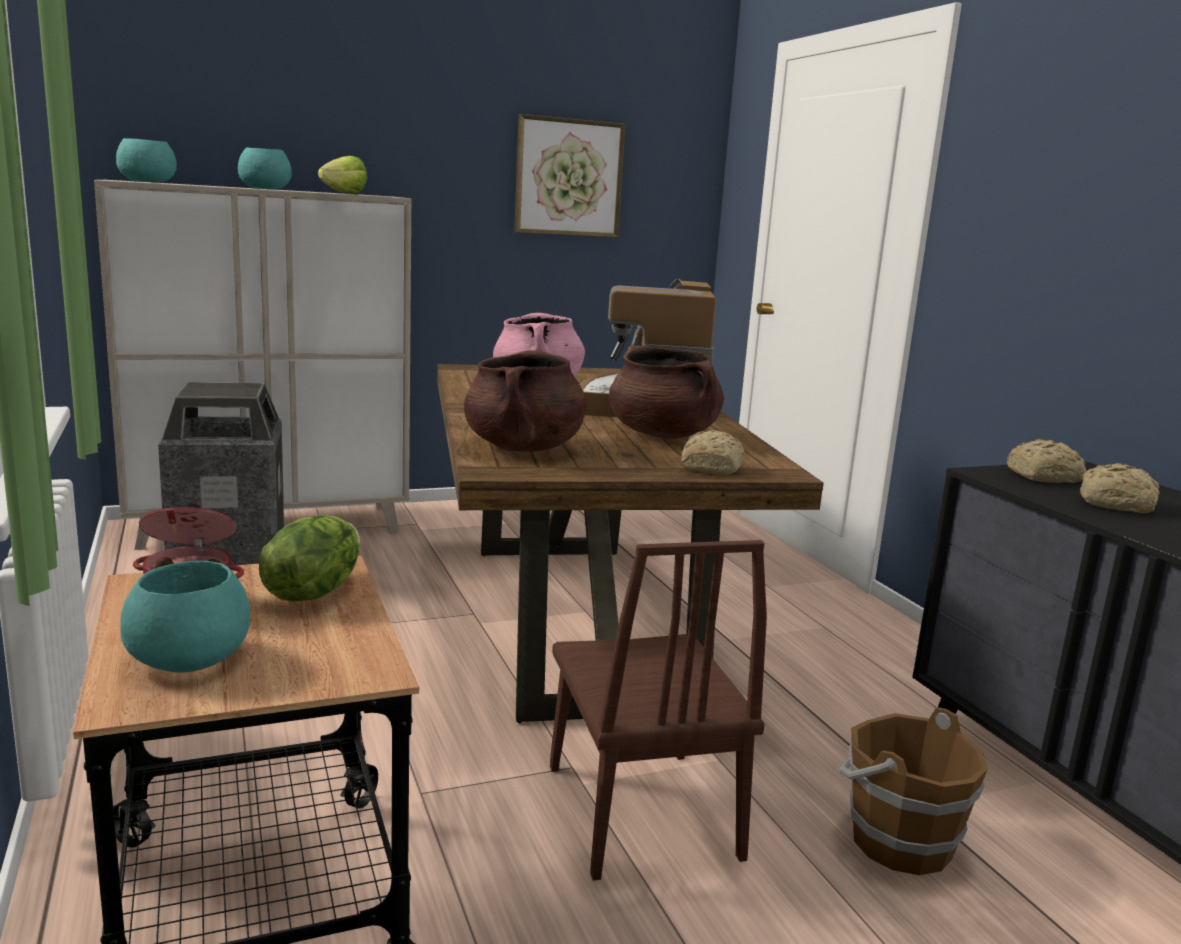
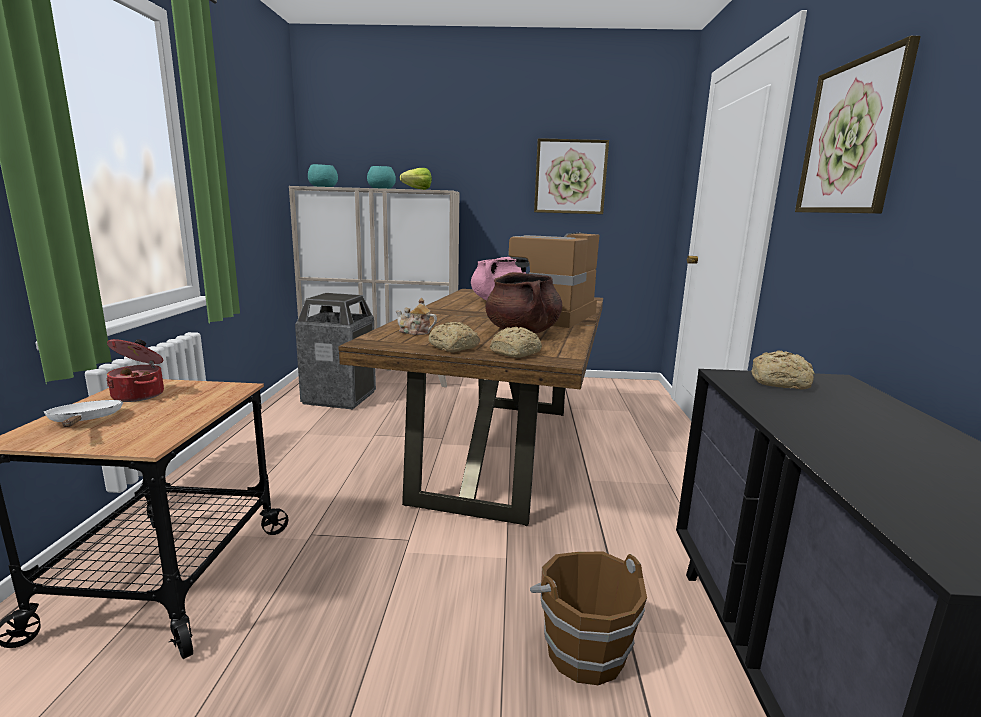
camera: 25 degrees right, 0 degrees up
(191, 657) = (85, 422): turquoise bowl -> white frying pan
(313, 591) = (203, 398): lettuce -> none
(524, 448) = (415, 332): brown cooking pot -> teapot
(641, 810) = (423, 578): brown chair -> none
(1056, 181) = (851, 138): none -> picture
(1118, 505) = (816, 410): bread -> bread (453, 347)

